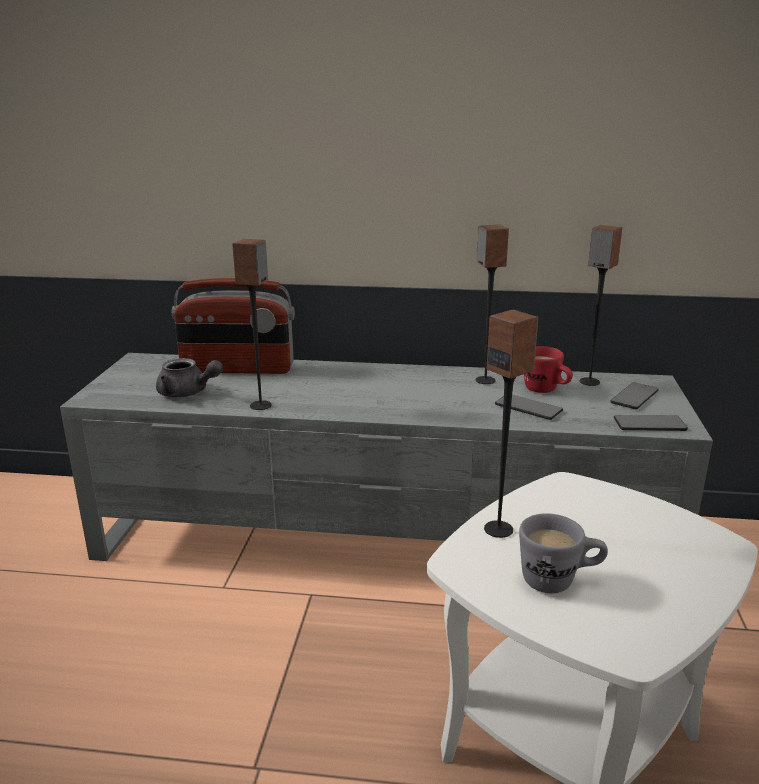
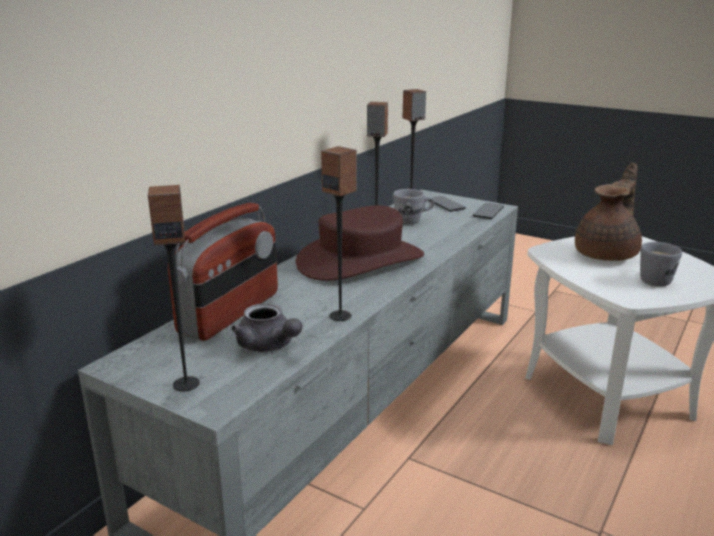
camera: 65 degrees left, 0 degrees up
(188, 393) = (268, 346): grey teapot -> grey teapot turned 90 degrees clockwise
(397, 388) = (360, 260): none -> brown hat
(499, 529) = (594, 280): speaker -> speaker (186, 384)
(528, 408) = (437, 232): phone -> none
(546, 390) = (413, 221): red mug -> grey mug
(616, 532) = (607, 254): none -> brown teapot

